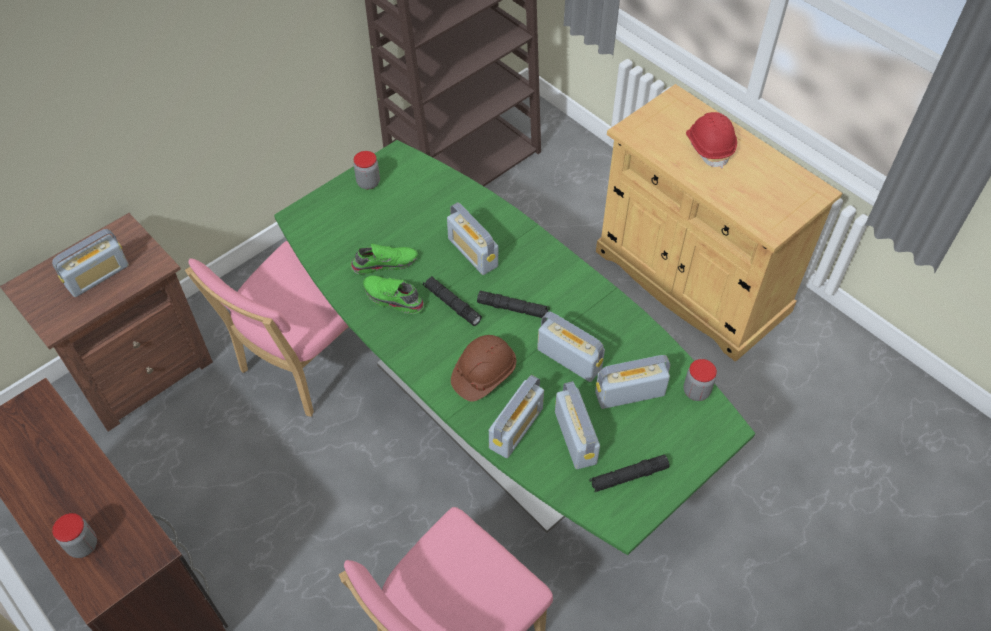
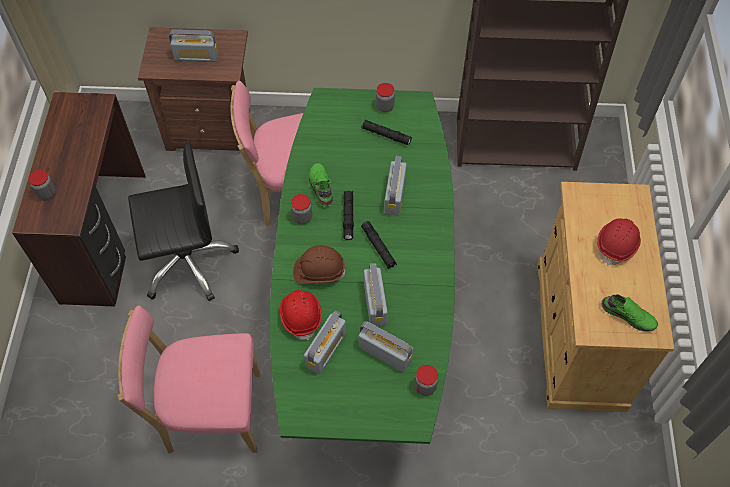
camera: 45 degrees right, 5 degrees up
(262, 520) = (187, 261): none -> black office chair
(384, 263) = (340, 162): green shoe -> green shoe (628, 315)
(408, 340) = (302, 217): none -> jar
(516, 428) = (301, 316): radio -> red hard hat
(628, 476) = (328, 397): black flashlight -> black flashlight (386, 135)

